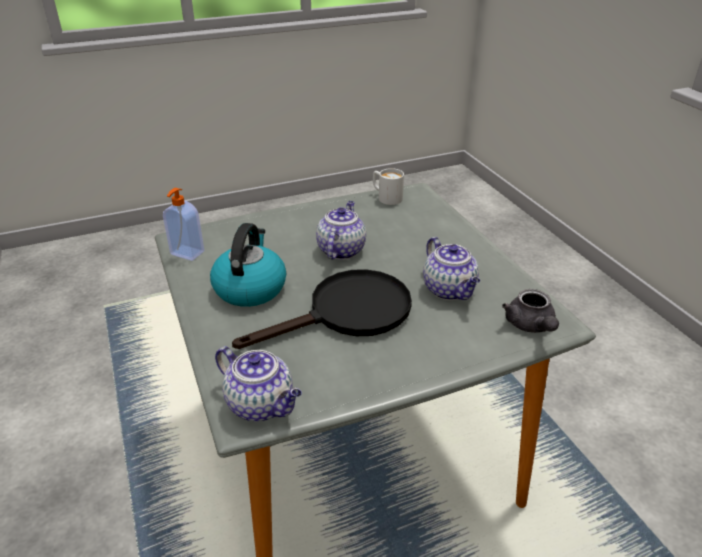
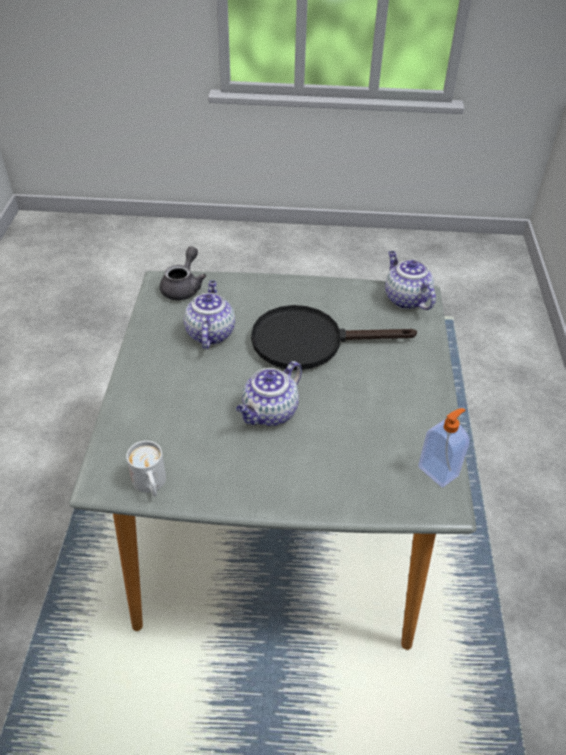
camera: 155 degrees left, 10 degrees up
(250, 288) = (382, 397): kettle -> none

